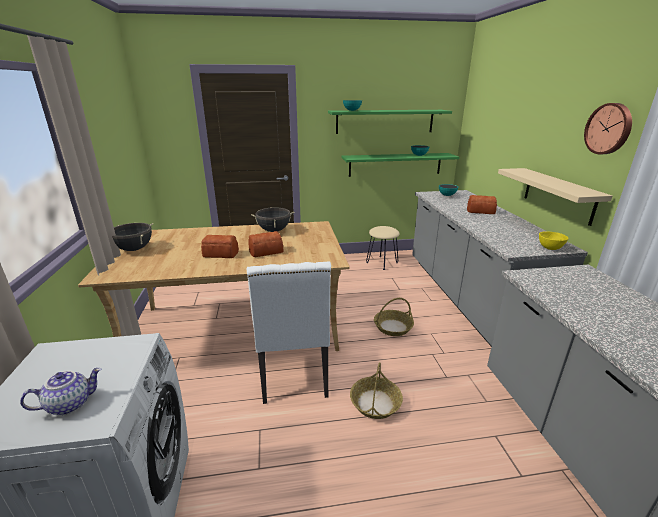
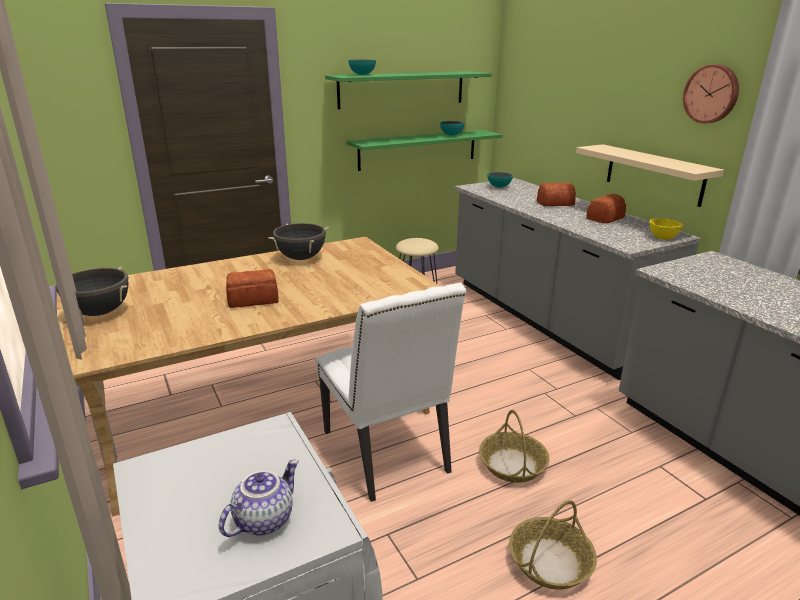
camera: 20 degrees left, 0 degrees up
(265, 251) = (316, 287): bread -> bread (604, 218)
(393, 327) = (479, 370): basket -> basket (550, 562)

